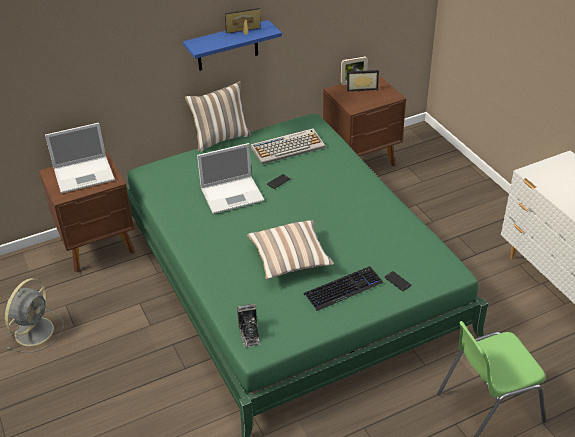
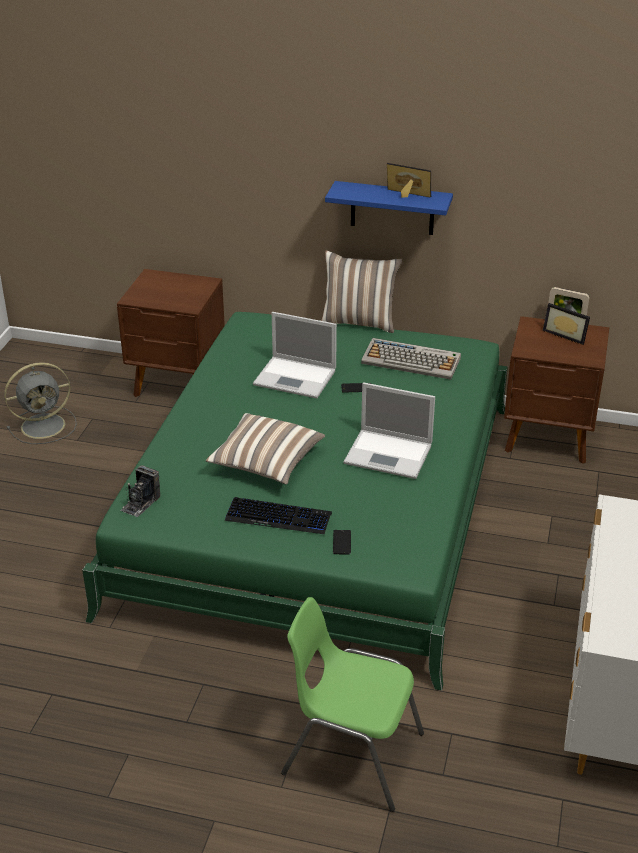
camera: 40 degrees right, 5 degrees down
(85, 174) = (176, 290): laptop -> laptop (390, 454)

